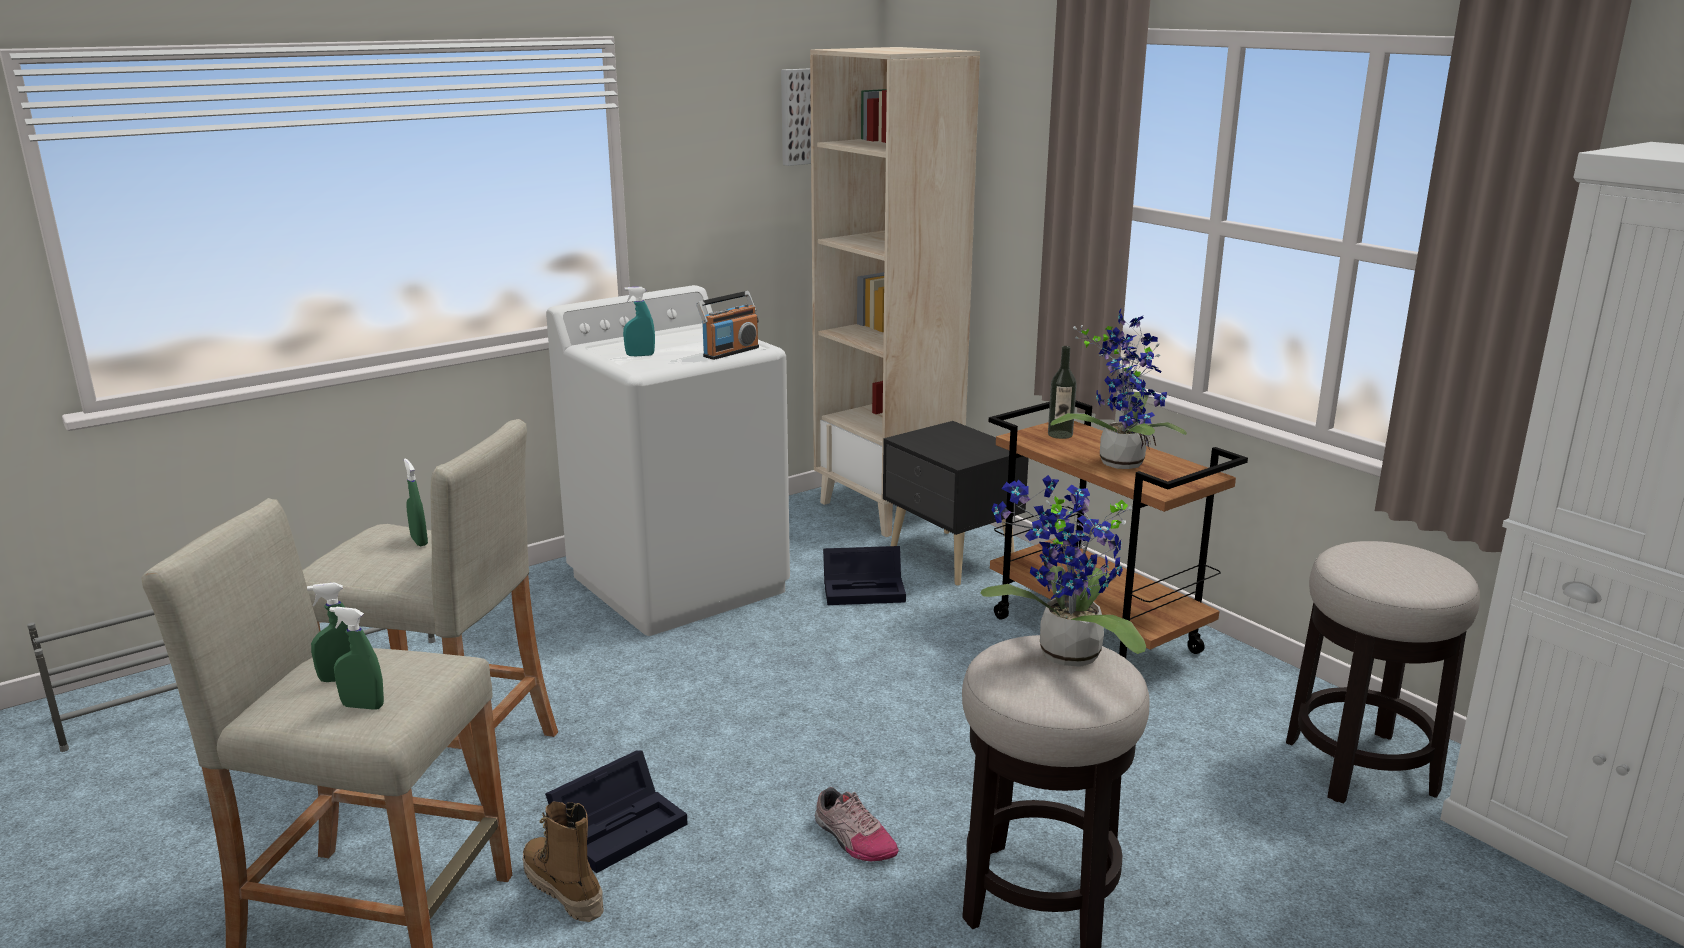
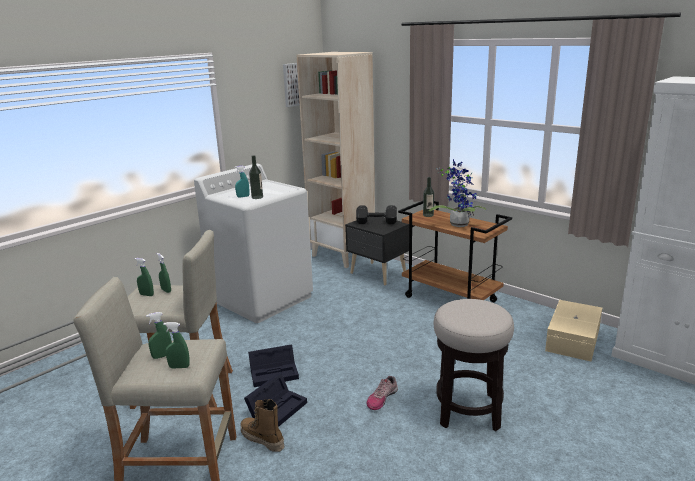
camera: 10 degrees left, 0 degrees up
(376, 546) = (146, 295): none -> green spray bottle
(668, 359) = (257, 197): none -> bottle
(730, 352) = (283, 191): radio -> none
(853, 839) = (381, 398): shoe -> shoe turned 90 degrees clockwise
(866, 589) = (346, 291): black storage box -> black storage box (275, 372)
(957, 441) = (377, 222): none -> black dumbbell
(1063, 657) = (474, 307): potted plant -> none
(1361, 767) = (574, 339): stool -> beige storage box

